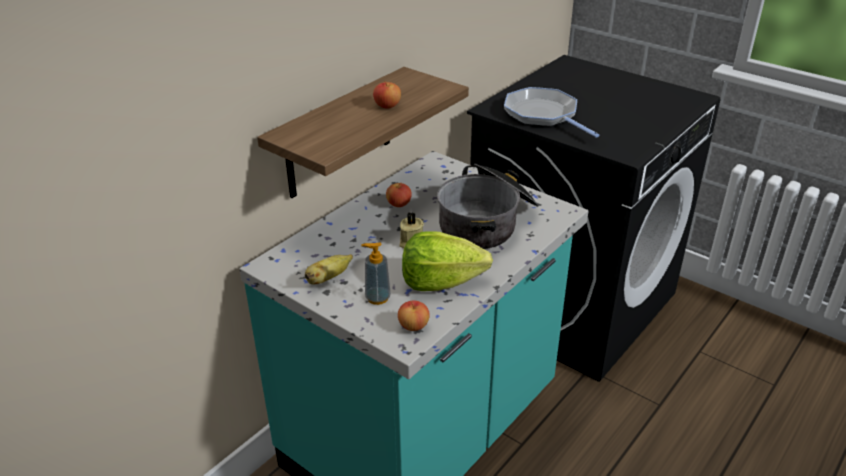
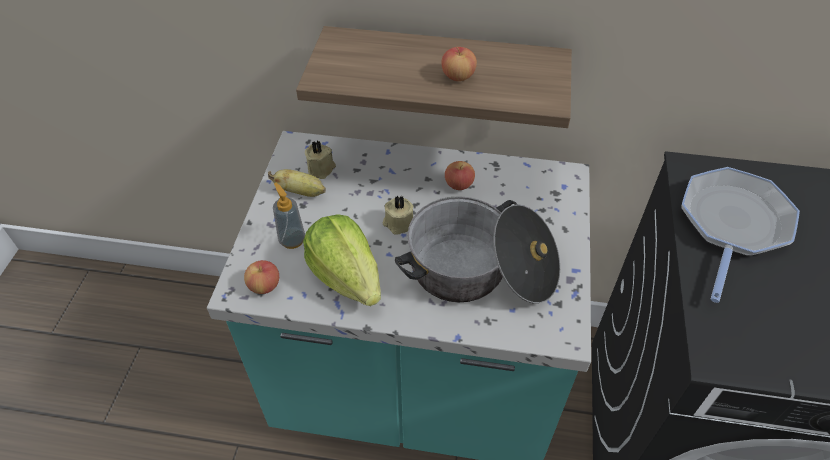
camera: 60 degrees right, 15 degrees up
(313, 260) = (322, 169): none -> beige candle

